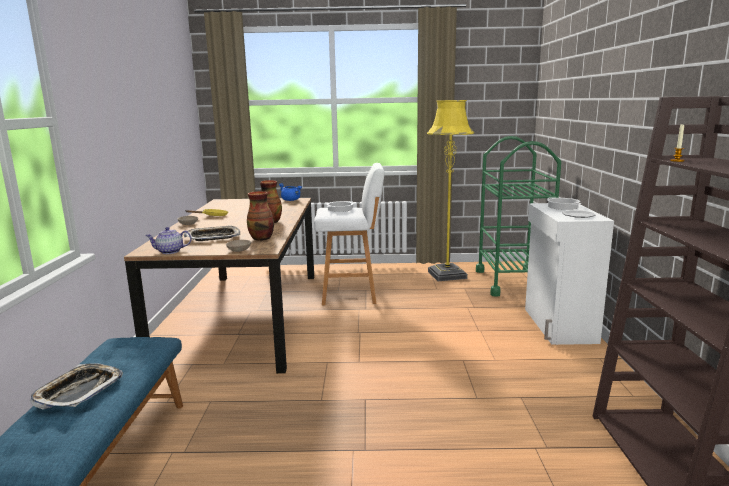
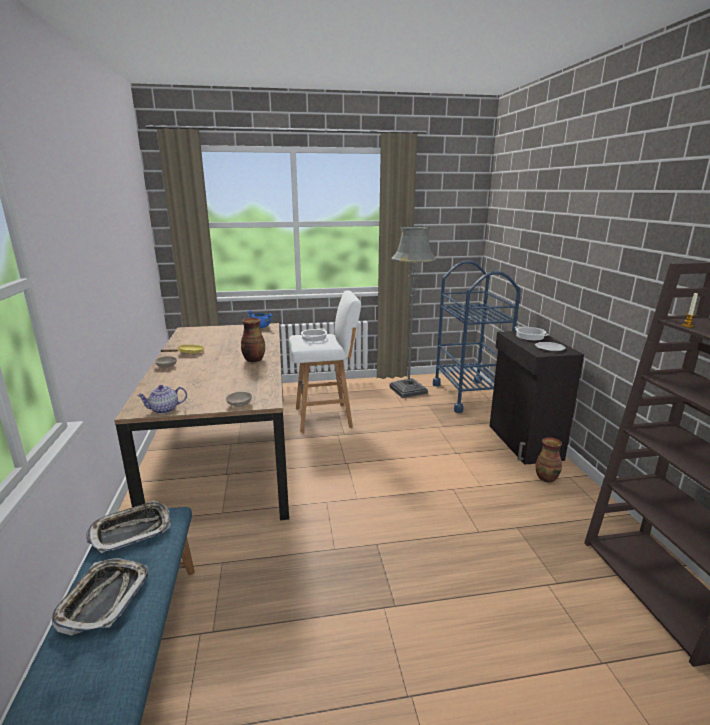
camera: 10 degrees left, 5 degrees up
(213, 237) = (203, 385): tray -> tray (131, 530)
(262, 238) = (256, 385): vase -> vase (546, 478)
(447, 275) = (408, 390): yellow floor lamp -> grey floor lamp
(512, 282) = (468, 395): green cart -> blue cart
(558, 325) = (523, 442): white cabinet -> black cabinet

